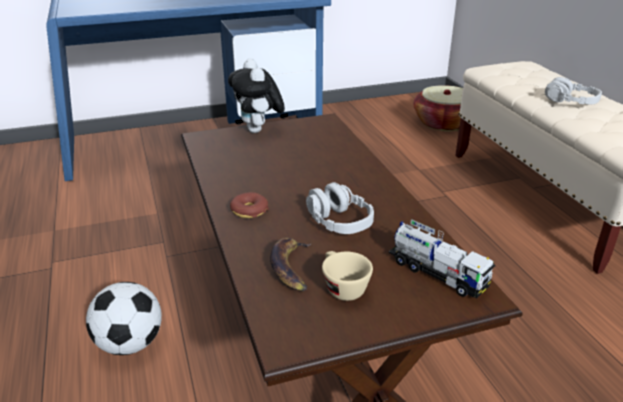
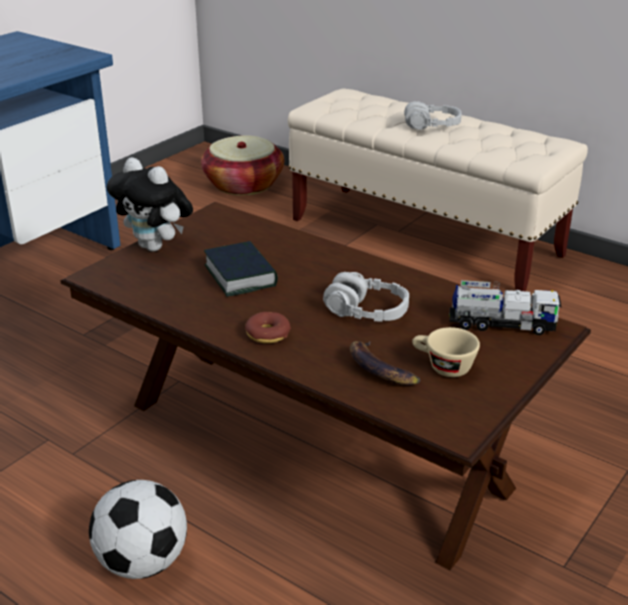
camera: 35 degrees left, 0 degrees up
(285, 165) = (240, 275): none -> book

